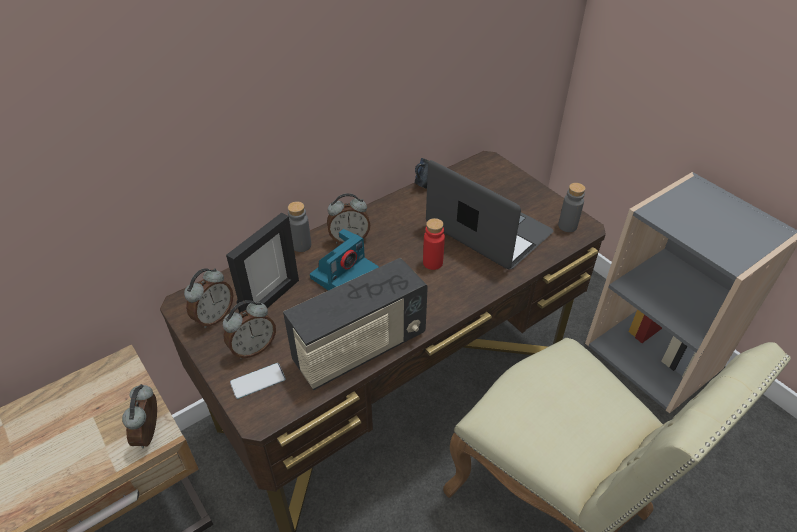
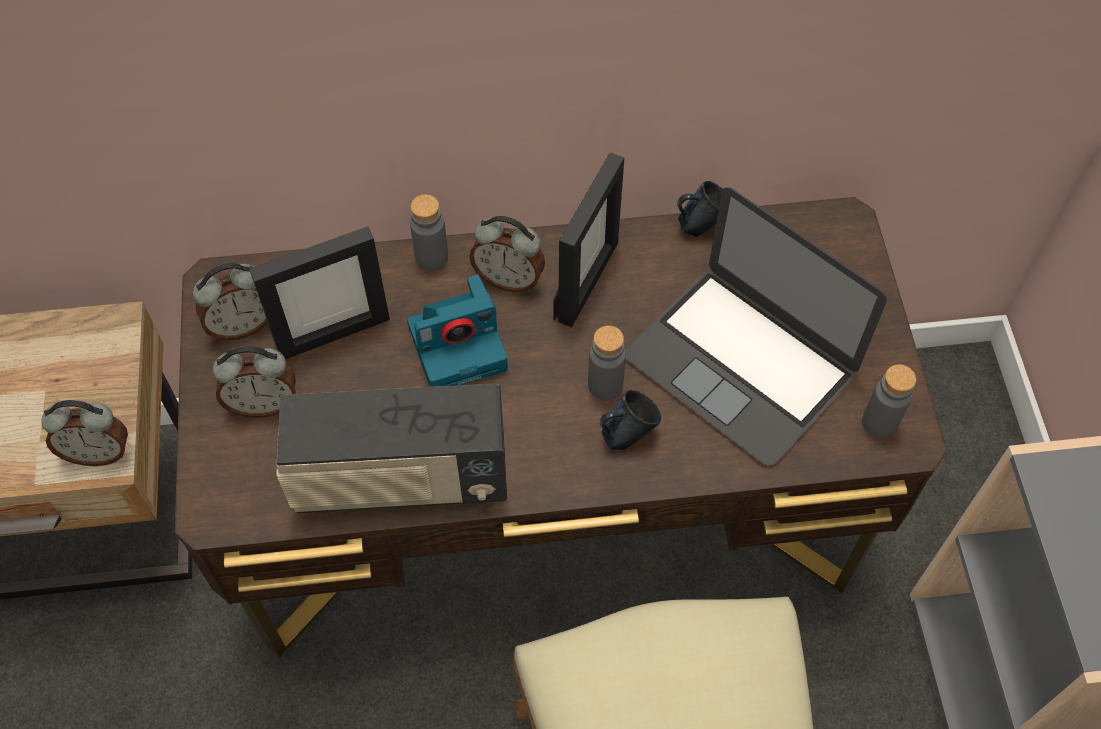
camera: 30 degrees right, 15 degrees up
(151, 433) = (99, 452): alarm clock -> alarm clock turned 120 degrees counterclockwise
(258, 381) = (240, 458): phone -> none
(389, 225) = (586, 281): none -> picture frame
(432, 263) = (605, 385): red bottle -> grey bottle
(460, 278) = (627, 435): none -> blue mug
(488, 229) = (740, 364): laptop -> laptop turned 150 degrees clockwise

